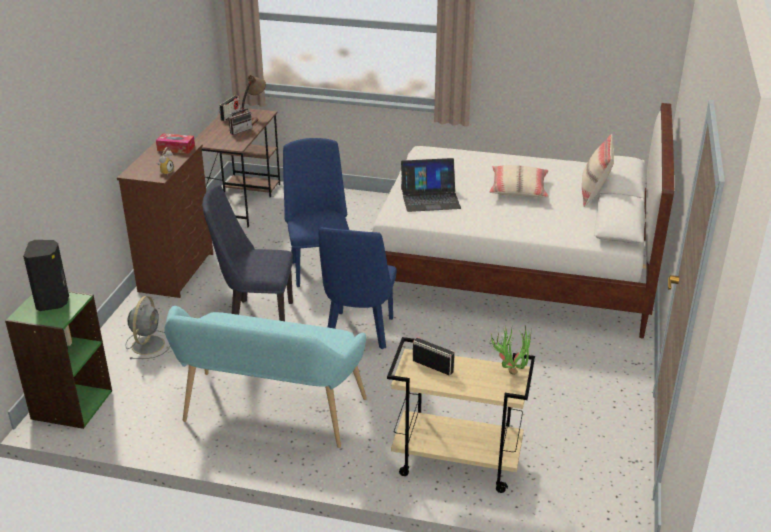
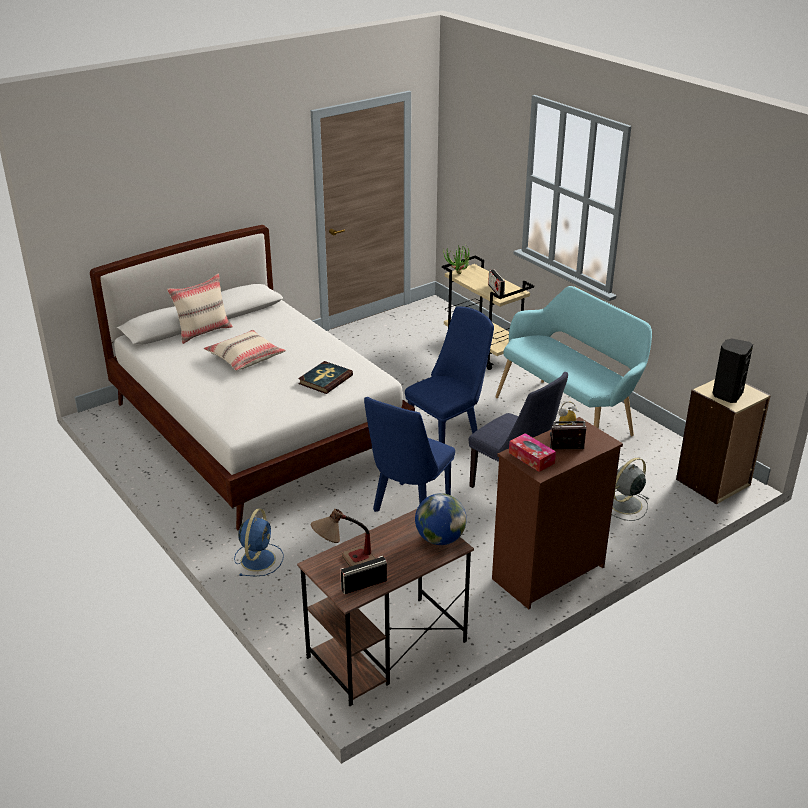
camera: 140 degrees left, 0 degrees up
(71, 404) = (713, 483): green bookcase -> beige bookcase
(212, 142) = (440, 539): none -> globe
(239, 130) = (386, 545): radio -> radio (567, 450)
(372, 205) = (258, 559): none -> blue fan
(430, 198) = (325, 379): laptop -> book

